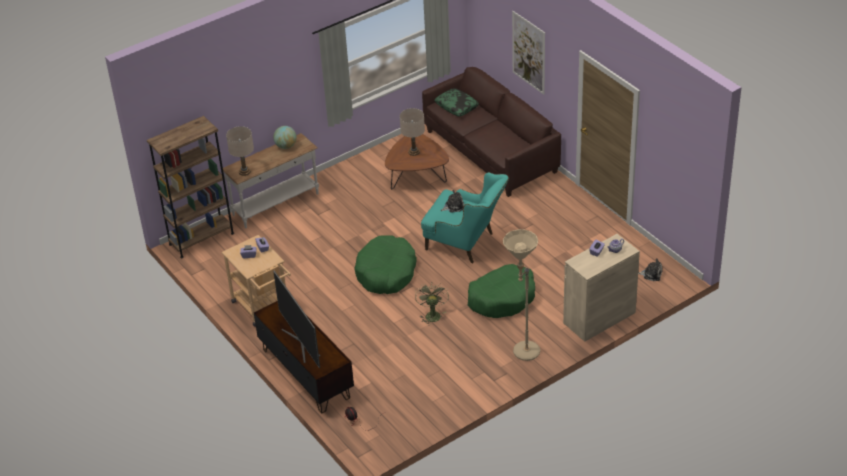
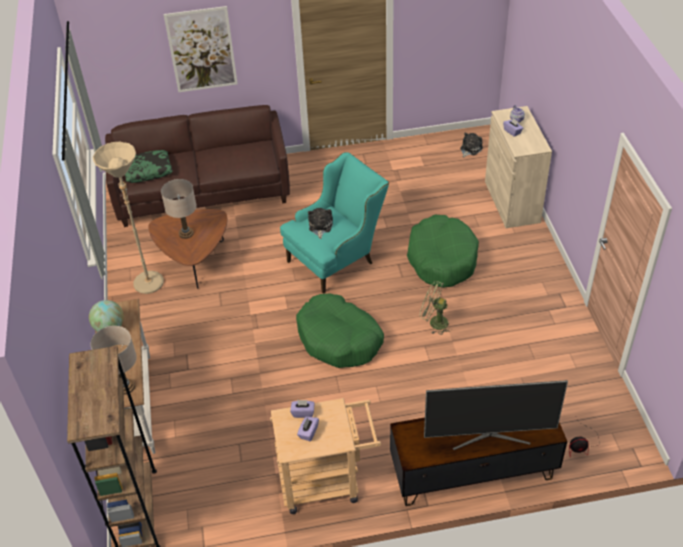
camera: 65 degrees left, 5 degrees up
(522, 354) = (536, 272): beige floor lamp -> beige floor lamp (149, 287)

